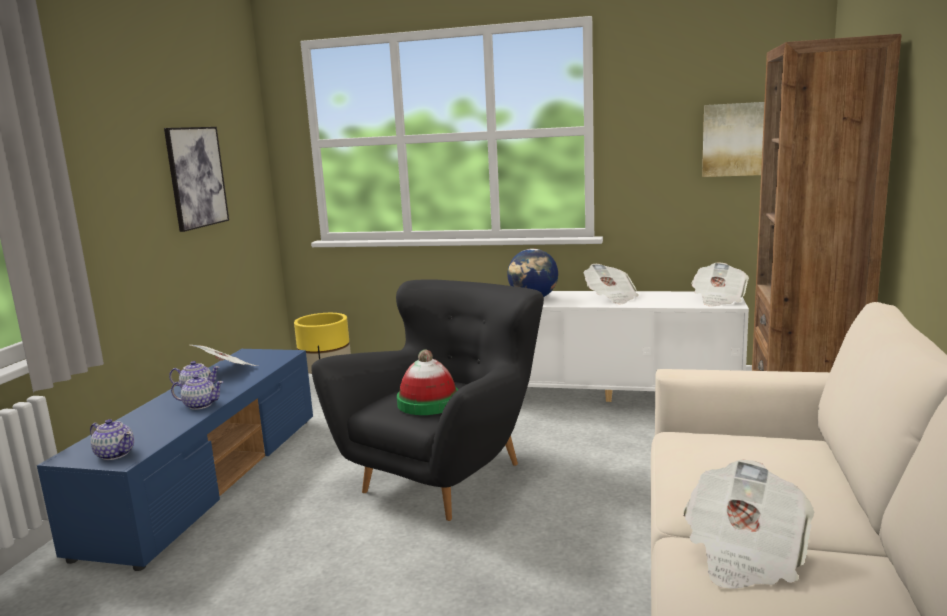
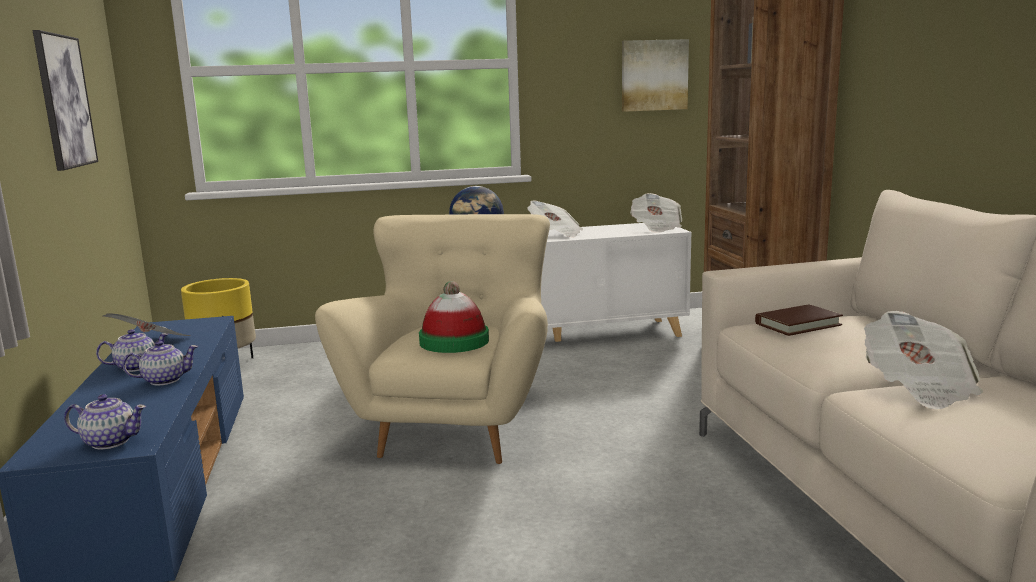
camera: 25 degrees left, 0 degrees up
(446, 476) = (457, 427): black armchair -> beige armchair
(722, 444) = (798, 324): none -> brown book

